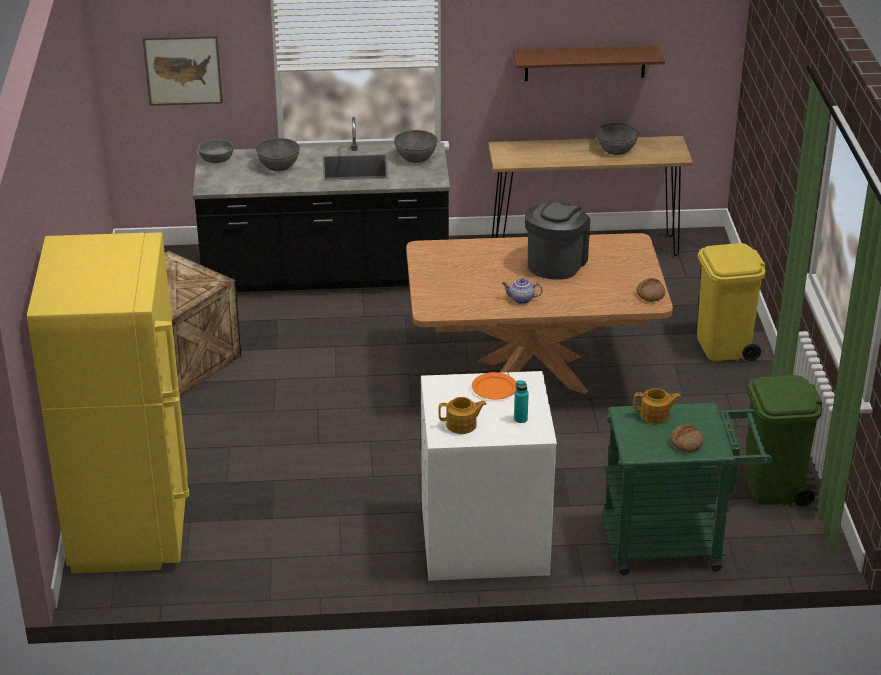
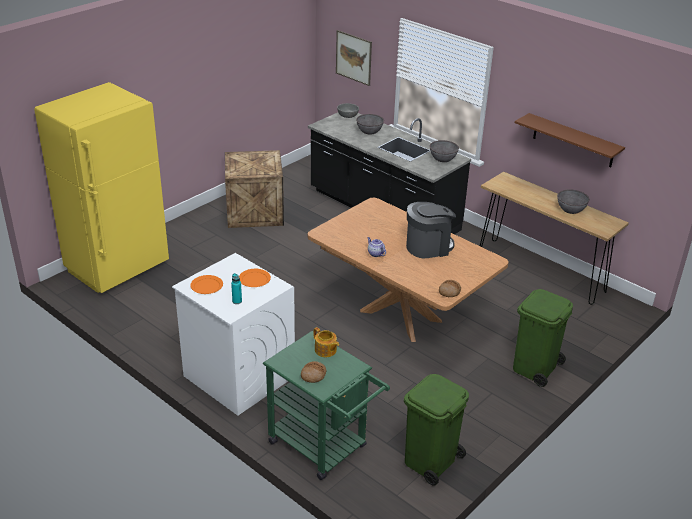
camera: 45 degrees right, 0 degrees up
(462, 425) = (206, 286): teapot -> orange plate
(724, 347) = (534, 368): yellow trash can -> green trash can

